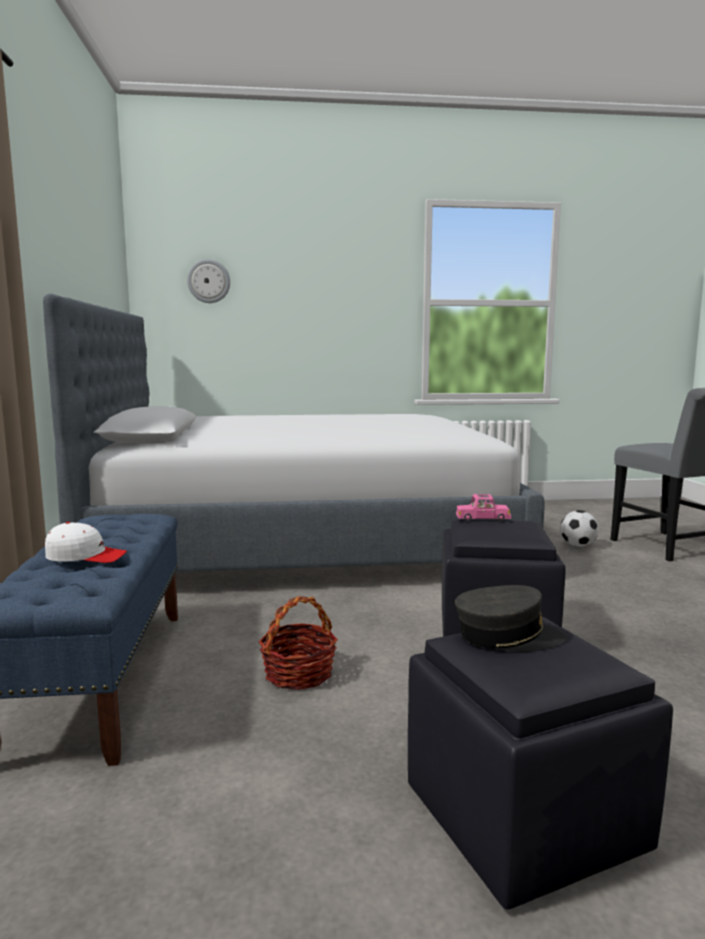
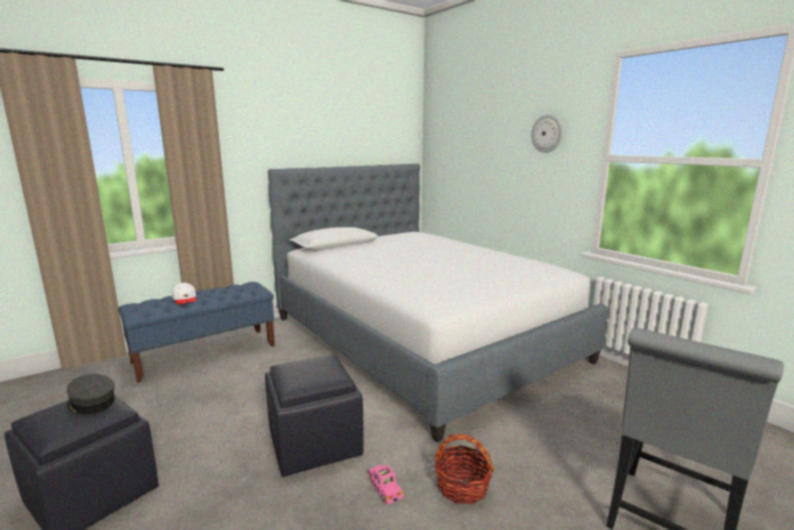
camera: 60 degrees right, 5 degrees up
(209, 281) = (457, 139): wall clock -> wall clock (547, 133)
(298, 674) = (226, 394): basket -> basket (462, 486)
(482, 518) = (330, 361): pink toy car -> pink toy car (384, 488)
(507, 636) = (91, 403): grey cap -> grey cap turned 150 degrees clockwise
(578, 545) = (575, 451): football -> none

